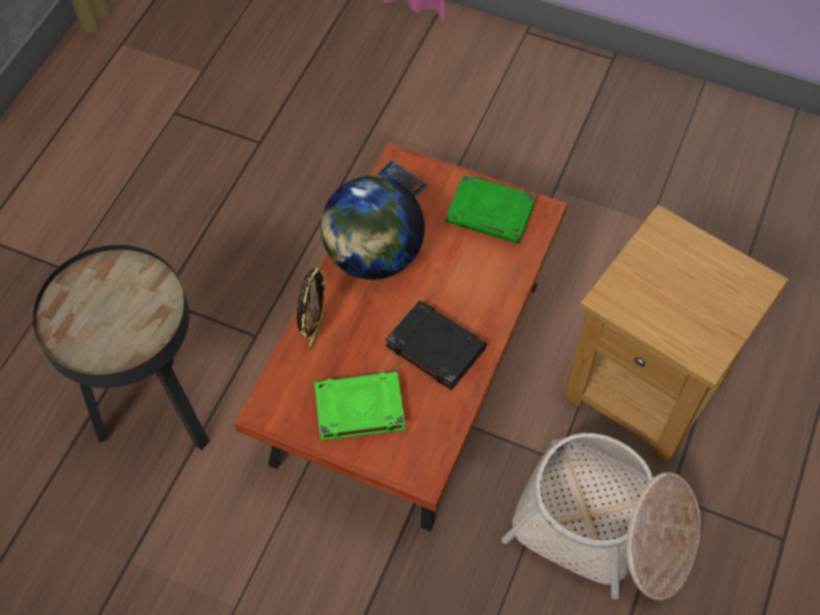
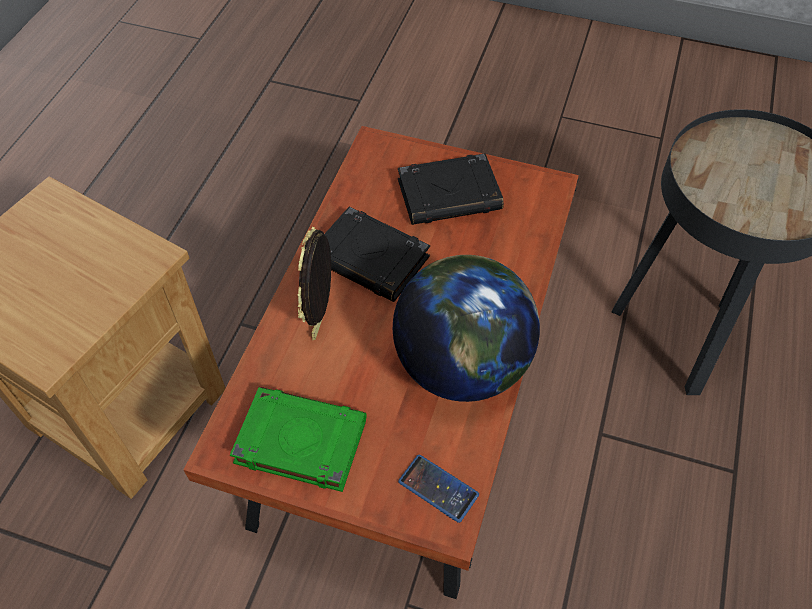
camera: 175 degrees right, 5 degrees down
(315, 332) = (516, 266): picture frame -> picture frame (322, 321)
(358, 409) = (450, 195): green book -> black book
(604, 528) = (201, 267): basket -> none

